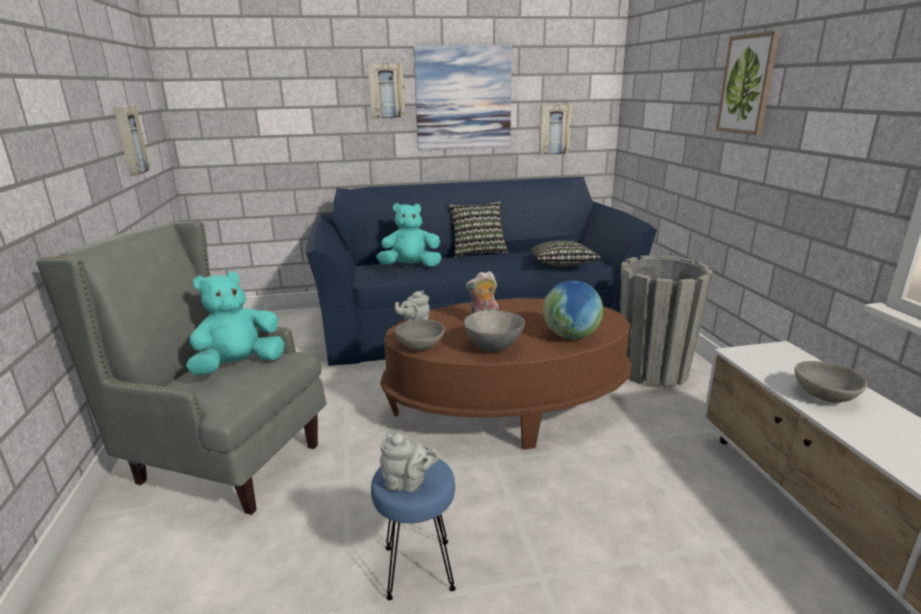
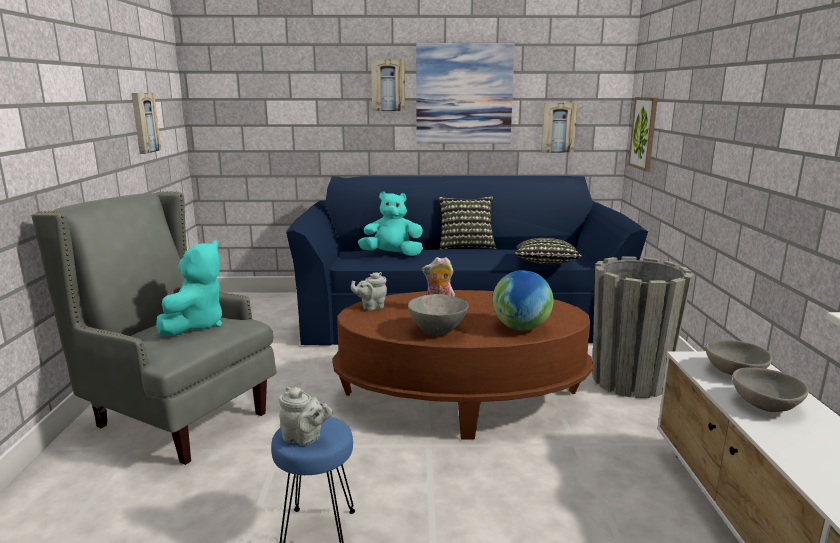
camera: 10 degrees right, 5 degrees down
(239, 365) = (196, 325): turquoise plush toy -> turquoise plush toy turned 135 degrees clockwise
(421, 346) = (368, 324): grey bowl -> grey bowl (735, 372)
(747, 84) = (735, 81): picture -> picture (644, 133)

